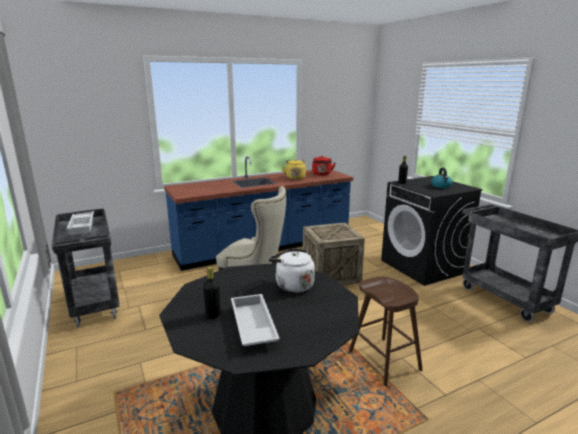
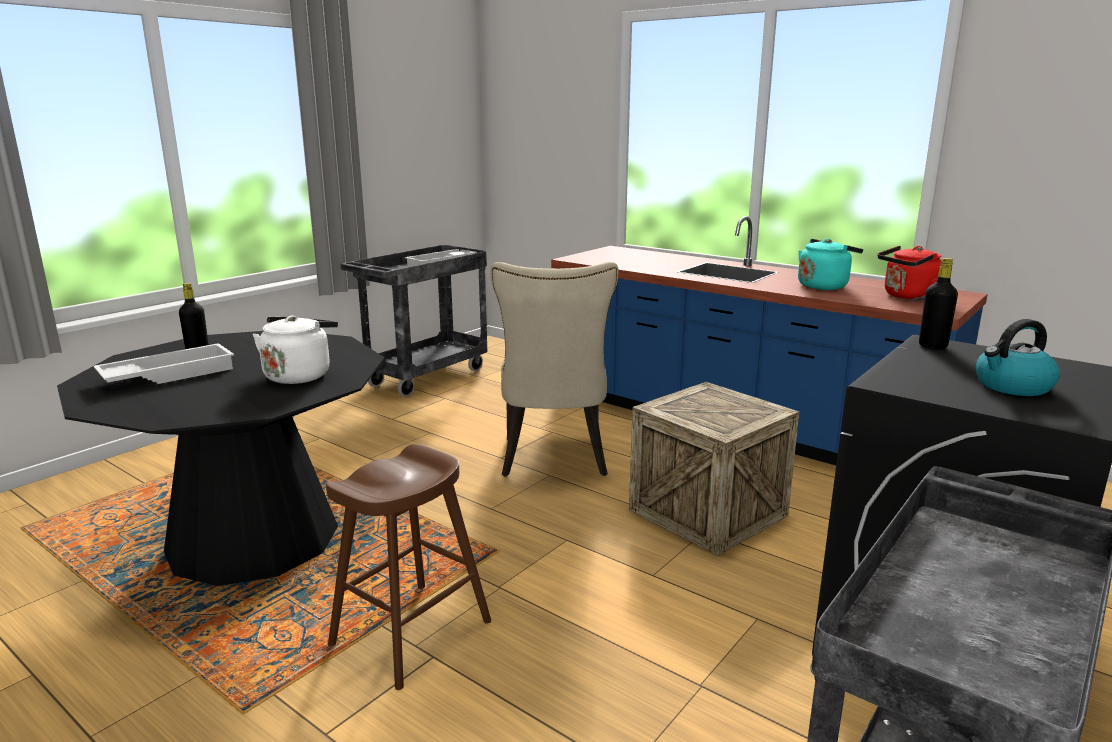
camera: 65 degrees right, 0 degrees up
(295, 178) = (824, 286): yellow kettle -> turquoise kettle

